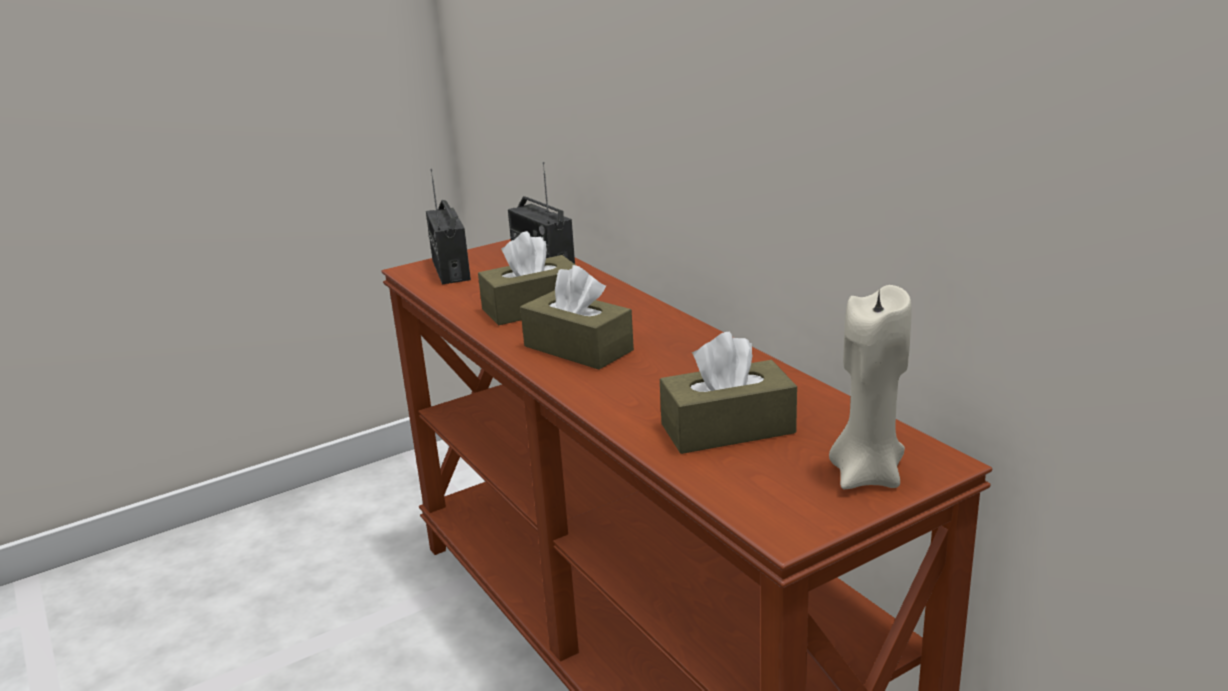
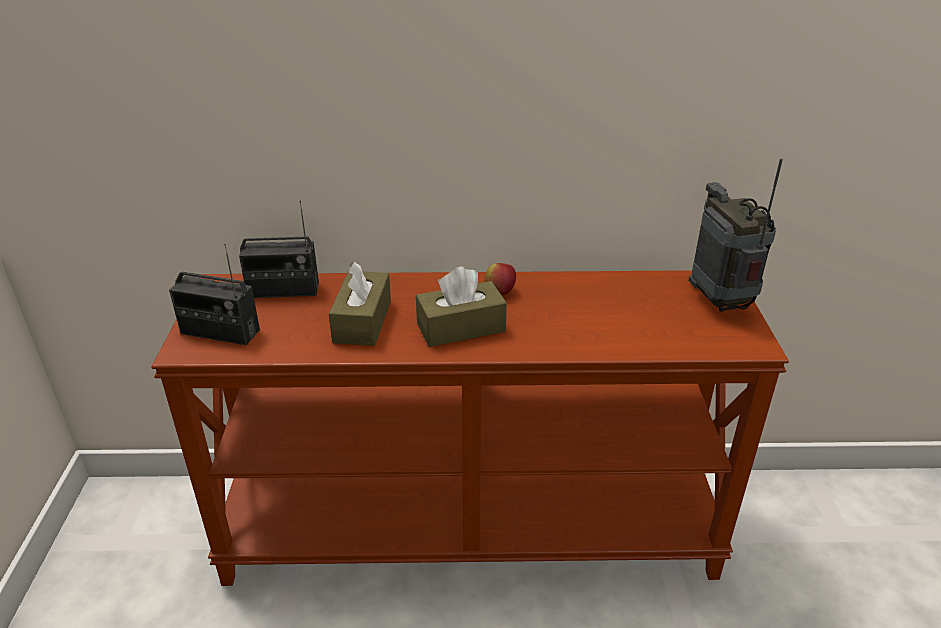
camera: 60 degrees left, 10 degrees up
(676, 343) = (500, 292): none -> apple
(727, 429) = (634, 319): brown tissue box -> none
(867, 475) = (720, 302): beige candle -> radio

